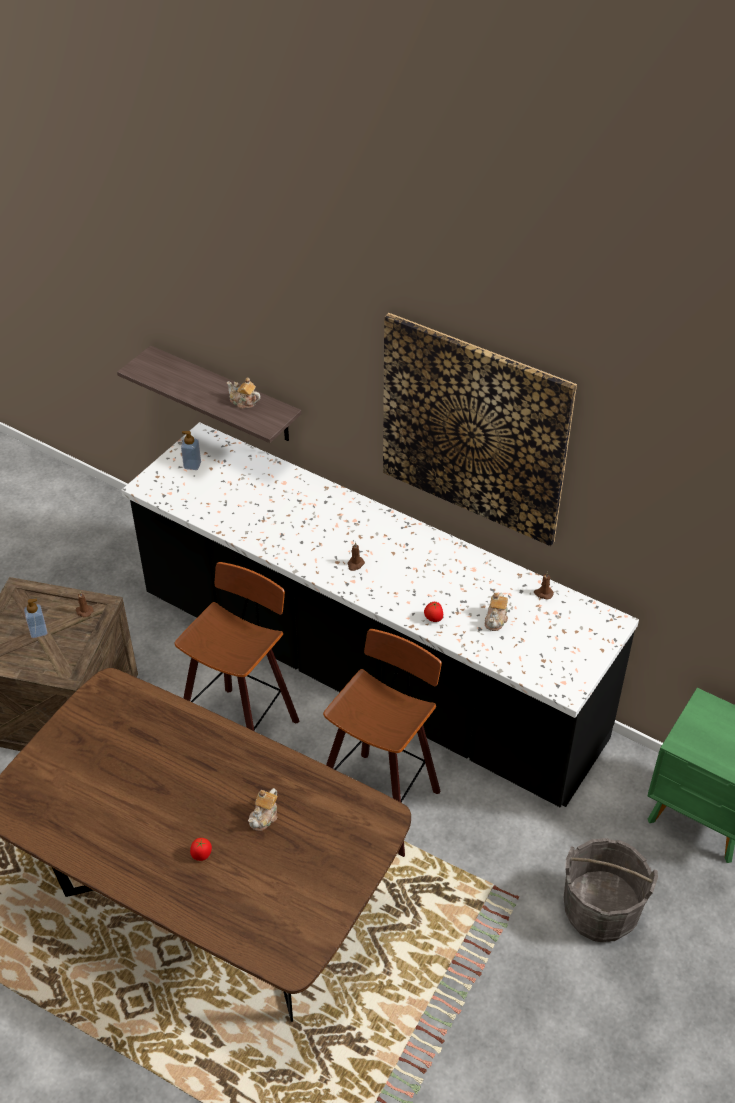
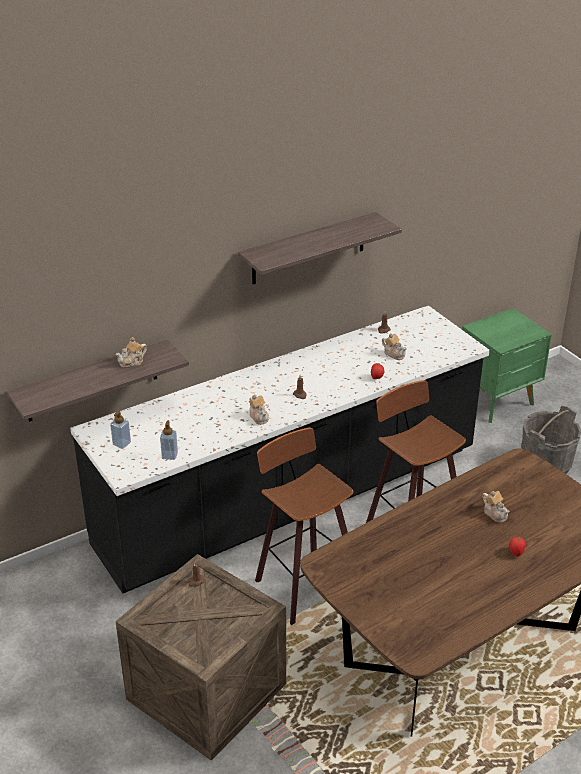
camera: 65 degrees left, 10 degrees down
(38, 631) = (199, 615): soap dispenser -> soap dispenser (169, 455)
(294, 545) = (259, 417): none -> teapot
(473, 429) = (308, 249): picture -> shelf

